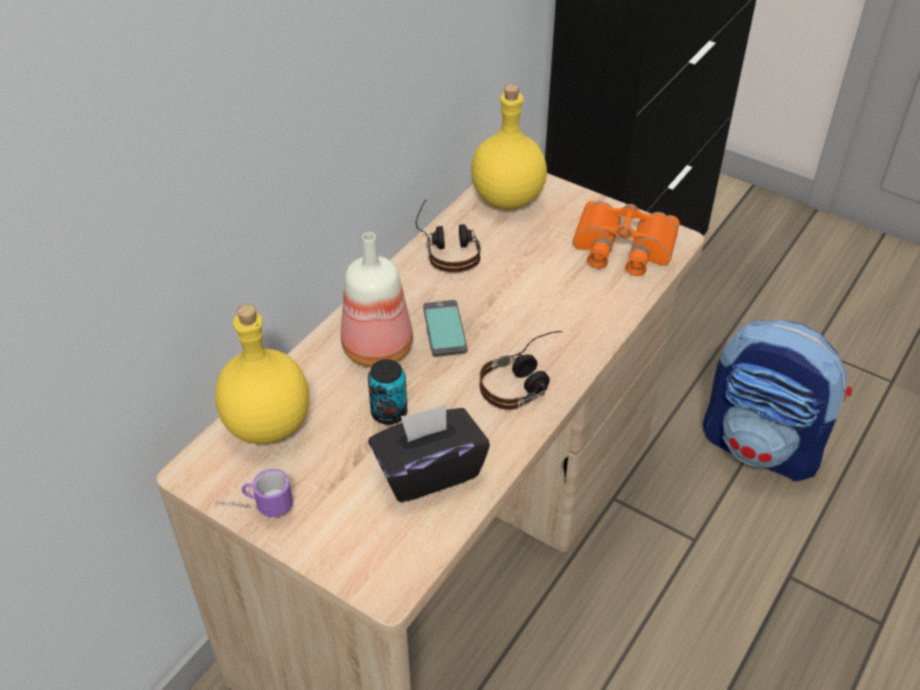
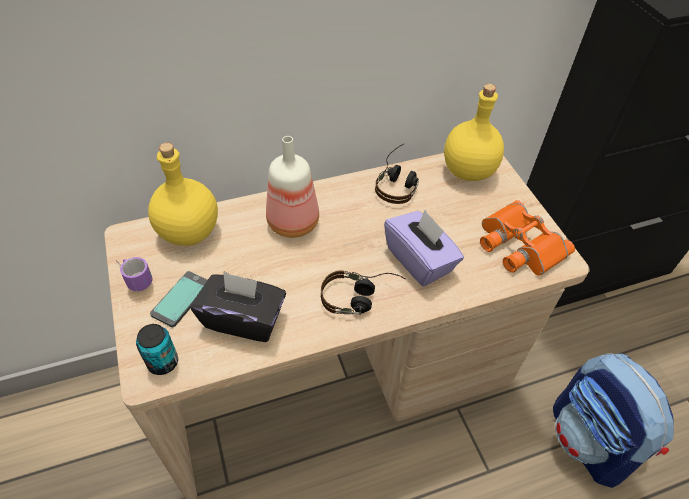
camera: 35 degrees right, 5 degrees up
(389, 413) = (259, 267): can -> can (163, 362)
(444, 329) = (344, 234): phone -> phone (181, 299)
(546, 312) = (419, 260): none -> purple tissue box

